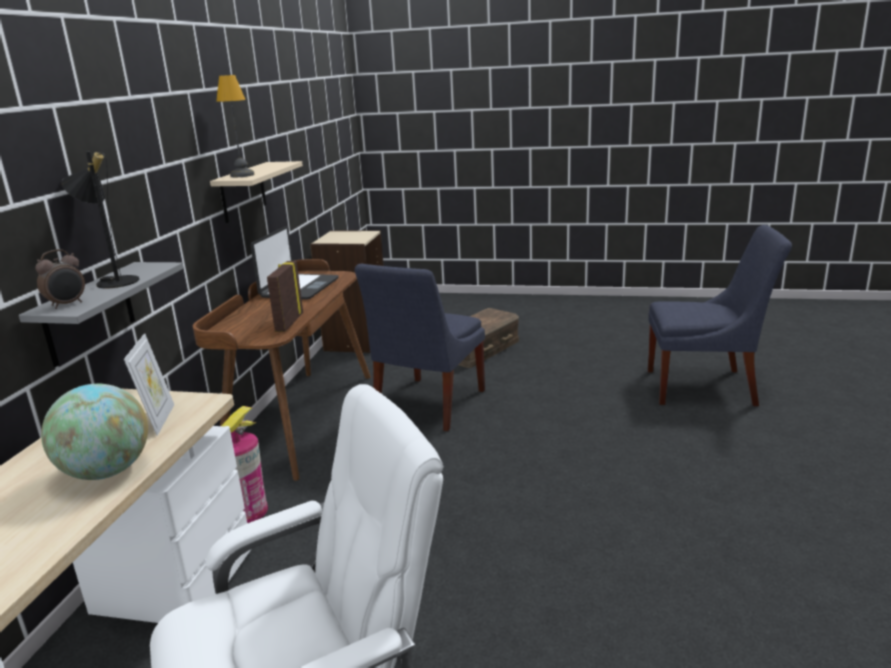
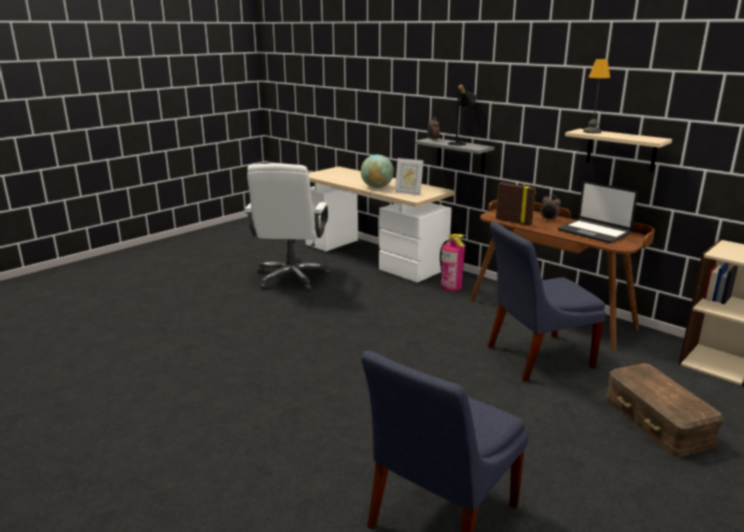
camera: 120 degrees right, 0 degrees up
(262, 310) = (549, 220): none -> alarm clock
(427, 405) = (535, 357): blue chair -> blue chair turned 75 degrees counterclockwise

